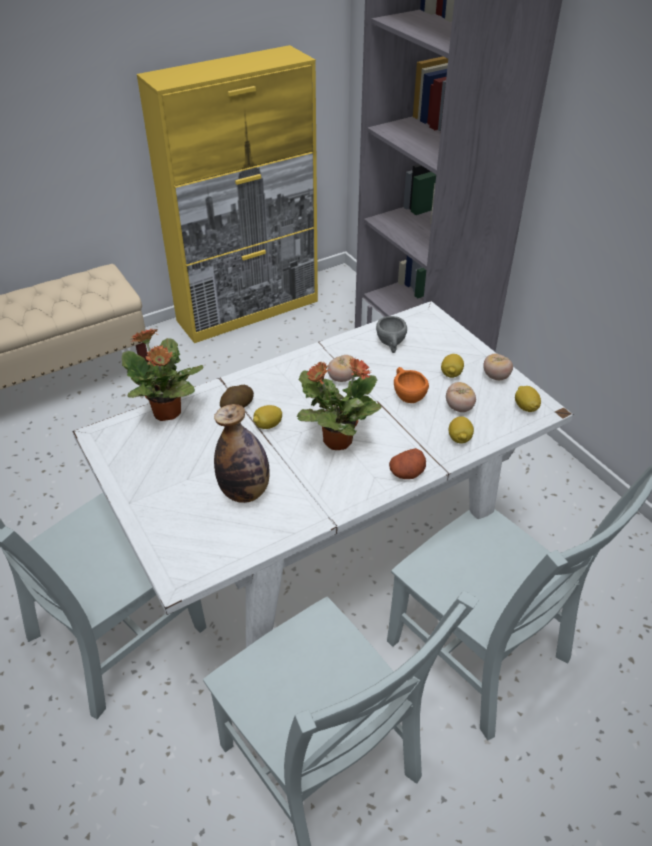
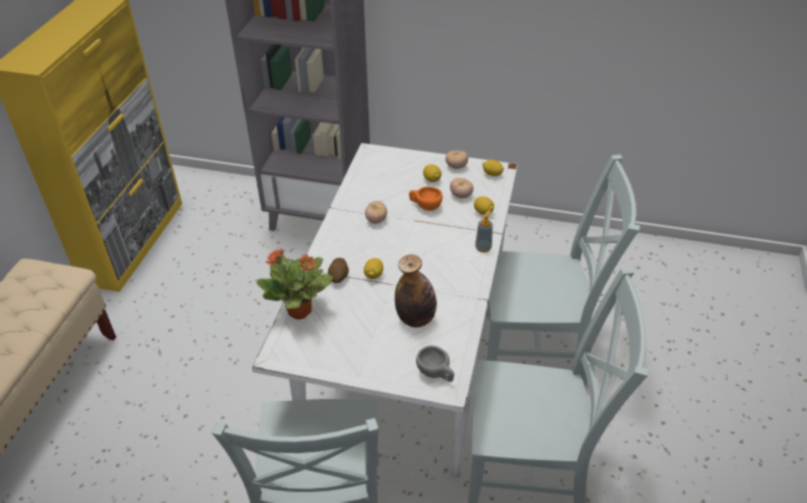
camera: 45 degrees left, 0 degrees up
(336, 440) = (424, 256): potted plant -> none
(391, 344) = (376, 183): grey cup -> grey cup (436, 373)
(407, 473) = (483, 248): potato -> soap dispenser

